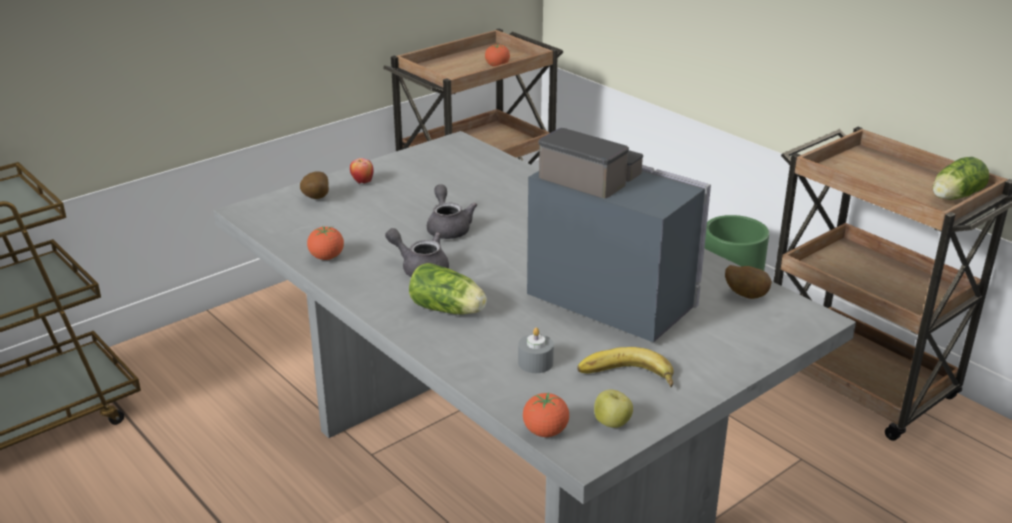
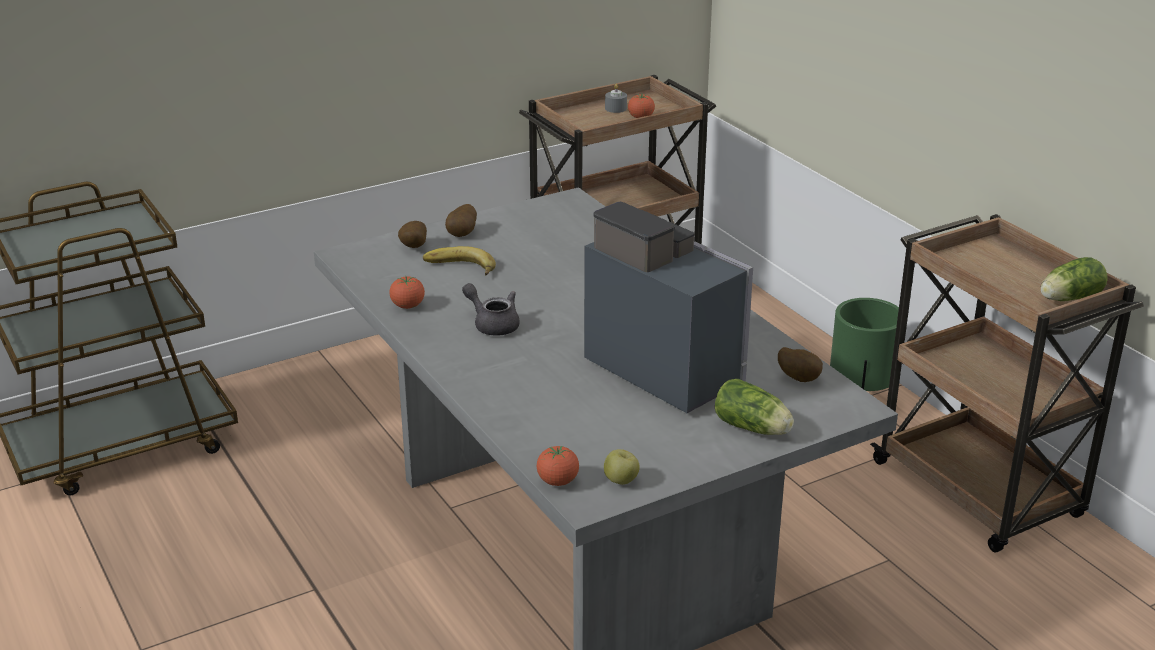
camera: 10 degrees right, 0 degrees up
(362, 182) = (463, 234): apple -> potato
(448, 228) = (532, 287): grey teapot -> none
(449, 310) = (507, 366): lettuce -> lettuce (754, 429)
(535, 363) = (571, 421): grey candle -> grey candle (615, 108)
(626, 378) = (650, 443): banana -> banana (459, 268)

